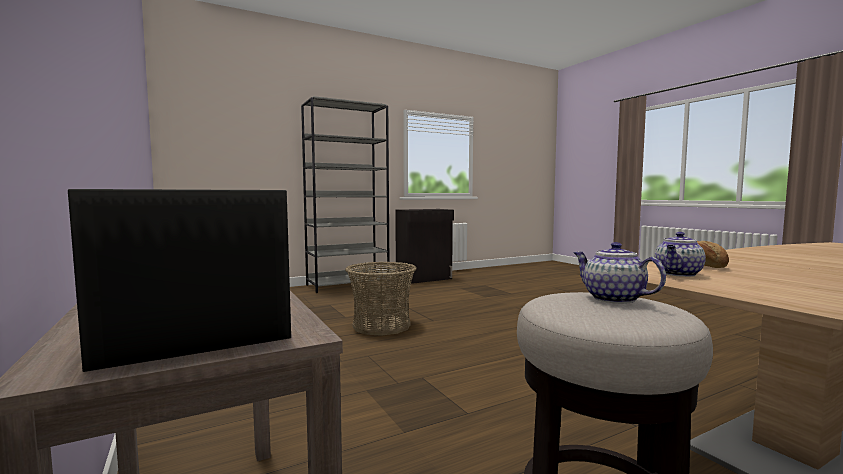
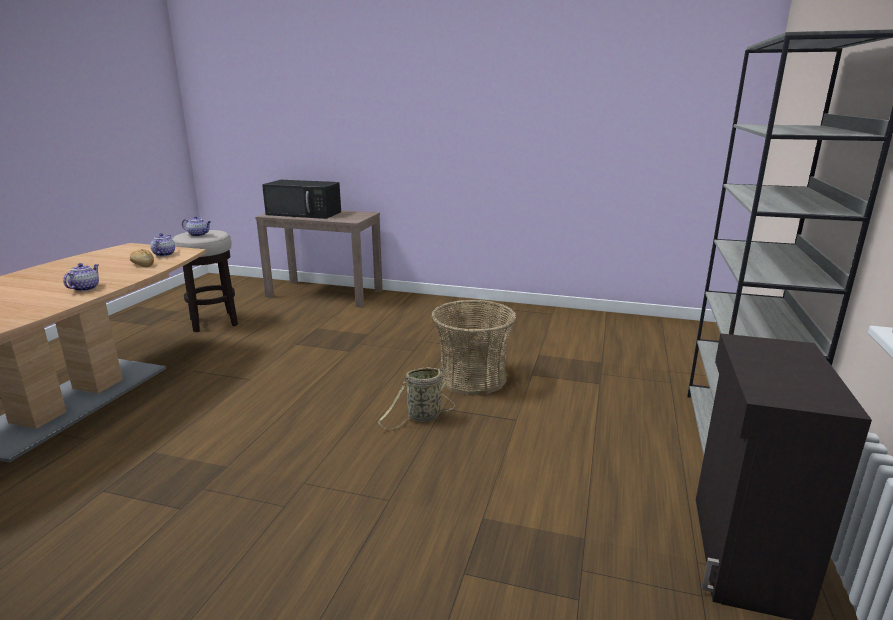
camera: 135 degrees right, 15 degrees up
(453, 321) = (422, 417): none -> basket
(751, 256) = (85, 288): none -> teapot

